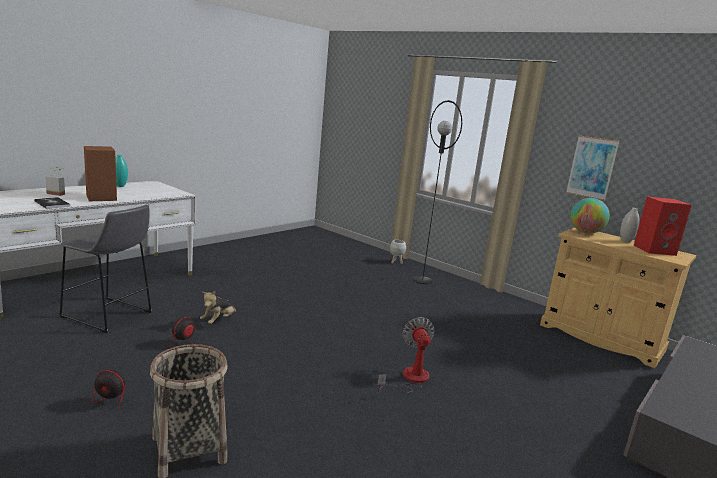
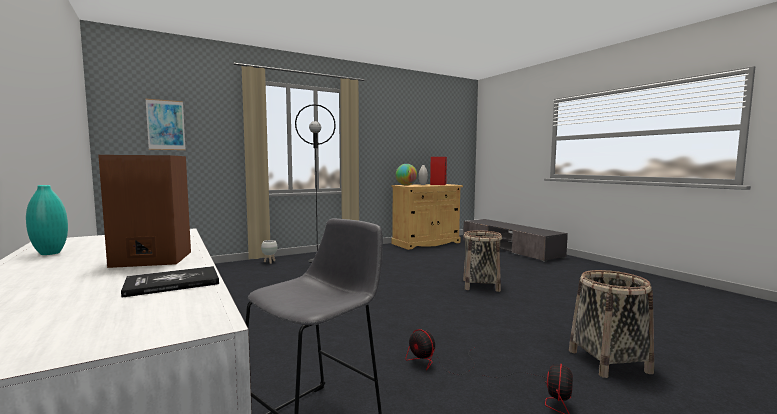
camera: 70 degrees left, 10 degrees down
(58, 193) = (51, 286): potted plant -> none
(218, 321) = (367, 342): plush toy -> none
(409, 379) = (481, 285): fan -> basket
(592, 167) = (389, 147): picture -> picture (166, 125)

